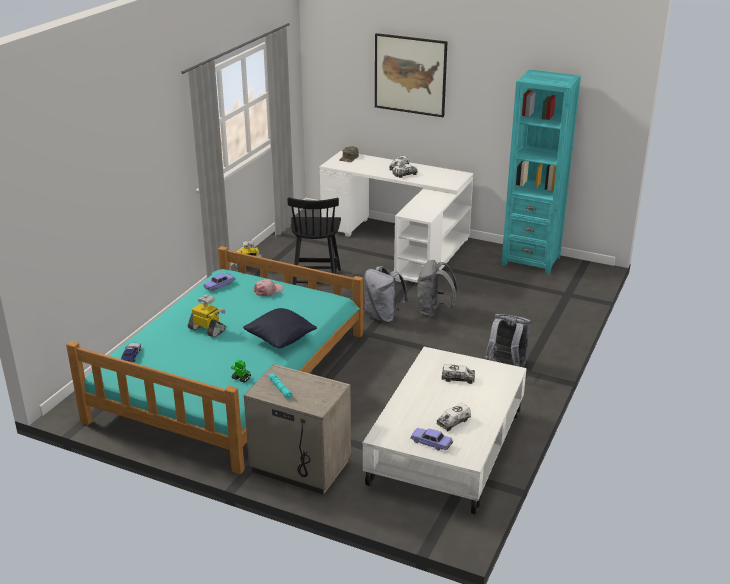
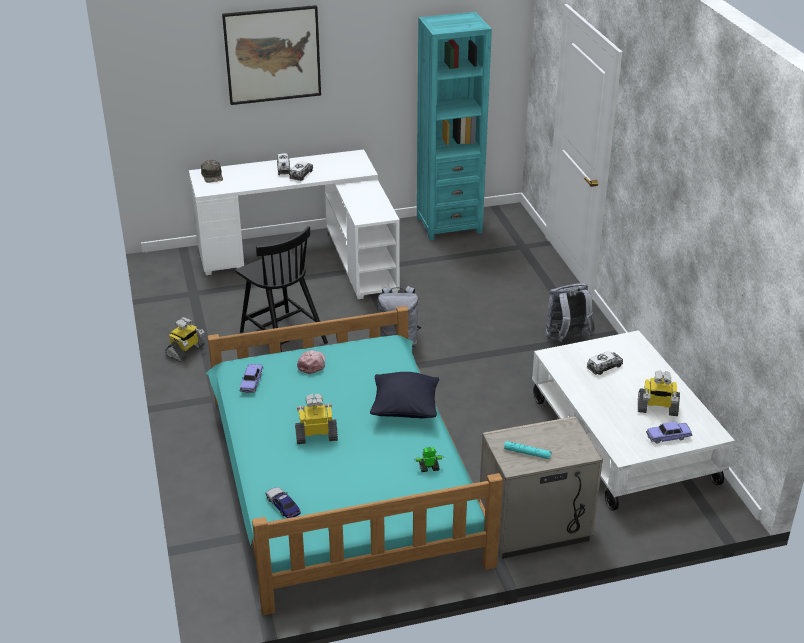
camera: 40 degrees left, 5 degrees up
(434, 311) = (436, 315): grey backpack -> none
(453, 422) = (657, 408): toy truck -> toy robot

